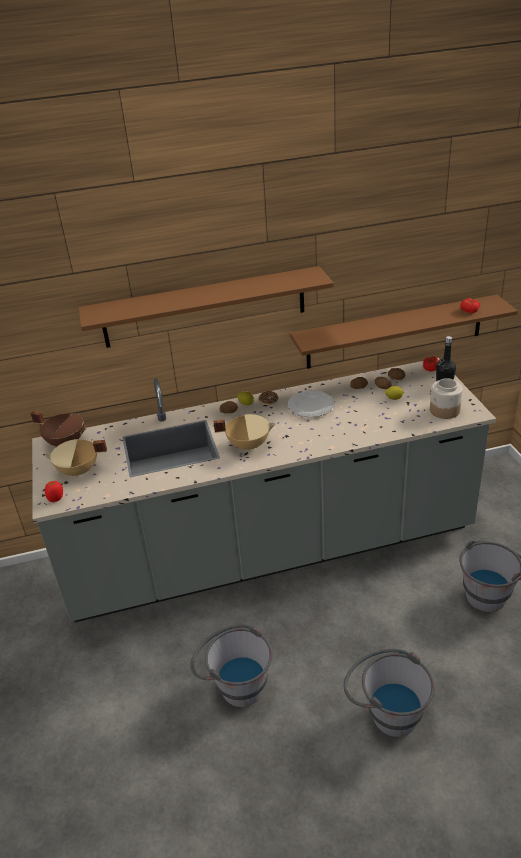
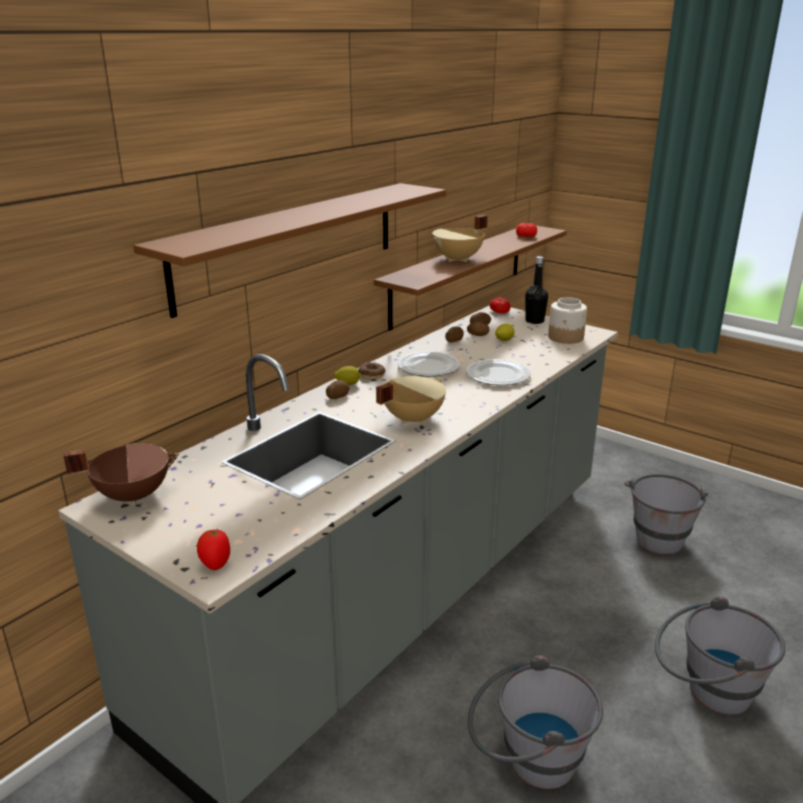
camera: 40 degrees left, 10 degrees down
(78, 471) = (207, 520): beige cooking pot -> beige cooking pot (458, 259)
(345, 429) = (497, 375): none -> plate

